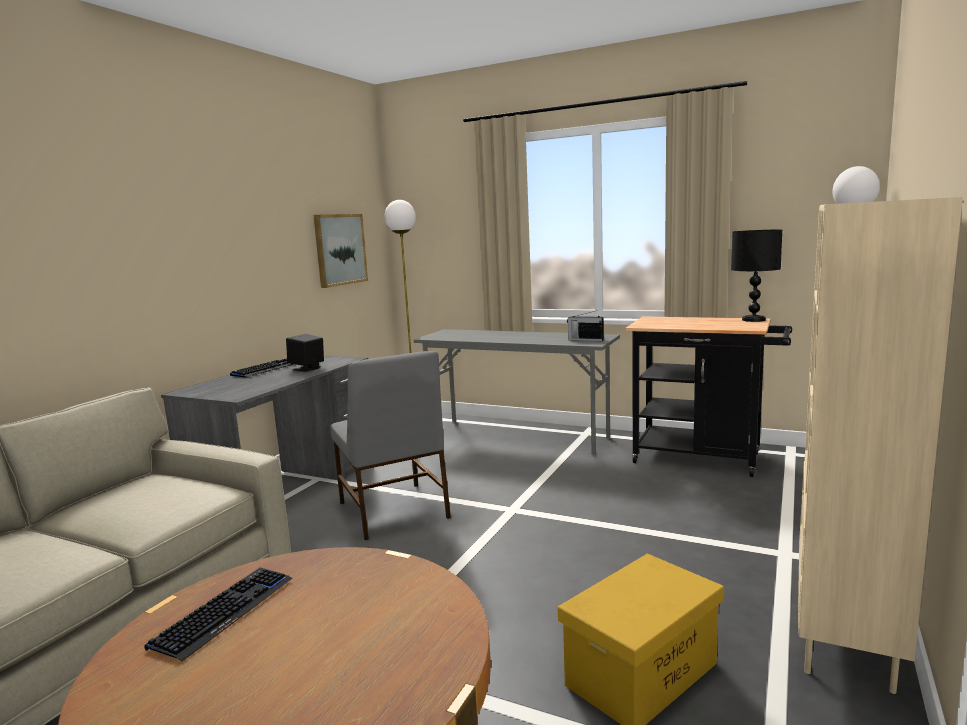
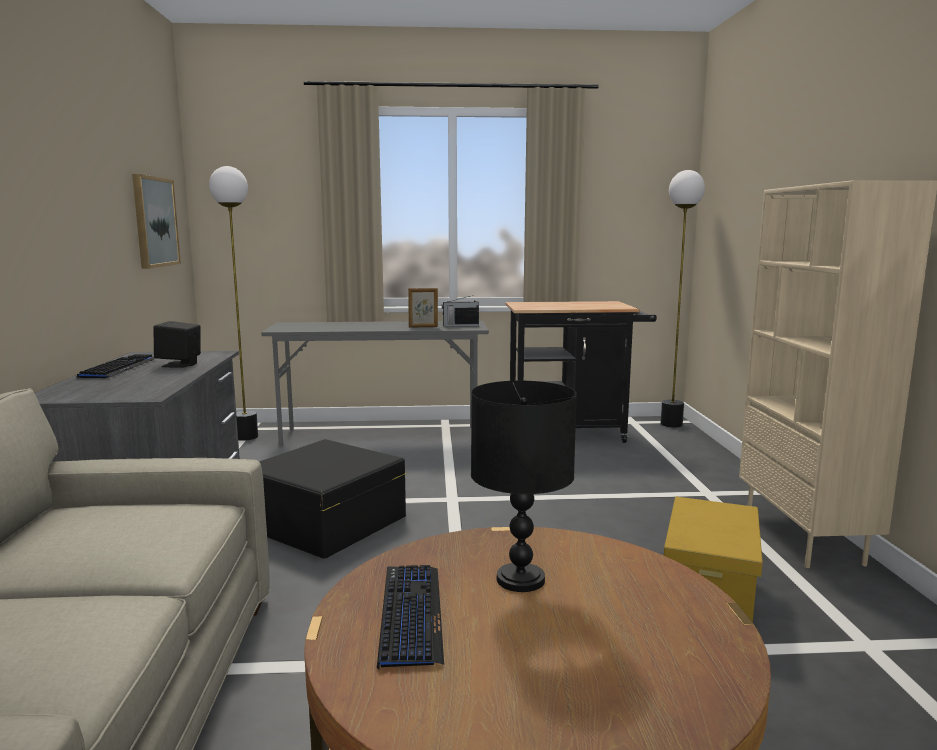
camera: 30 degrees left, 0 degrees up
(393, 511) = (325, 522): grey chair -> black storage box
(549, 340) = (423, 327): none -> picture frame
(753, 320) = (609, 302): black table lamp -> black table lamp (520, 580)

